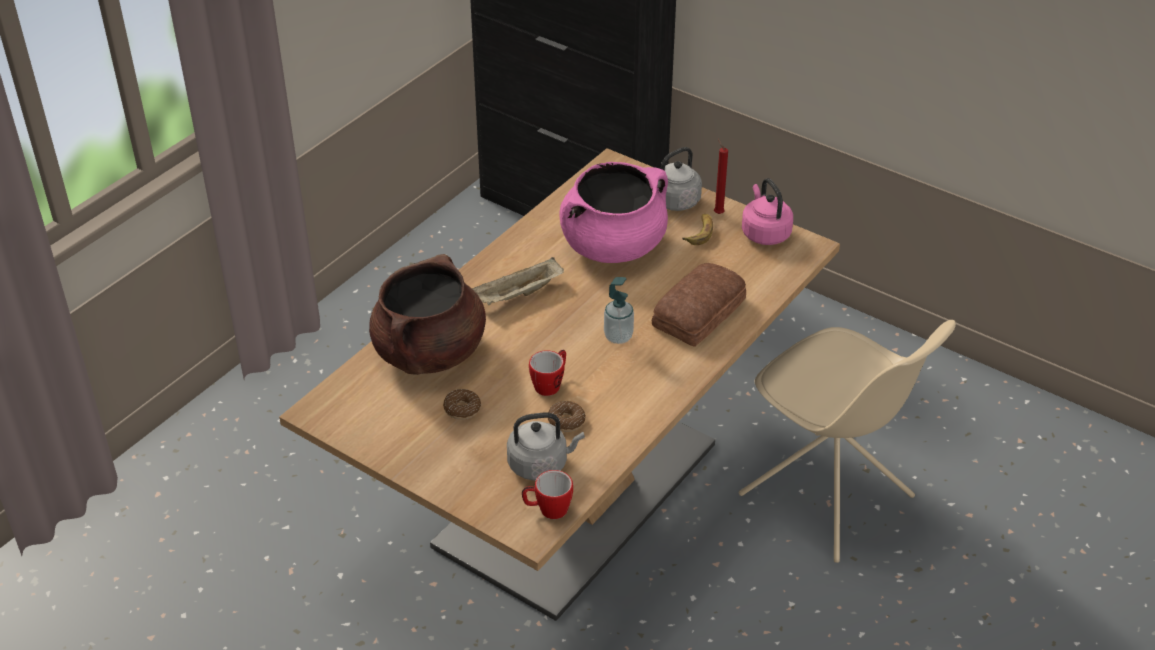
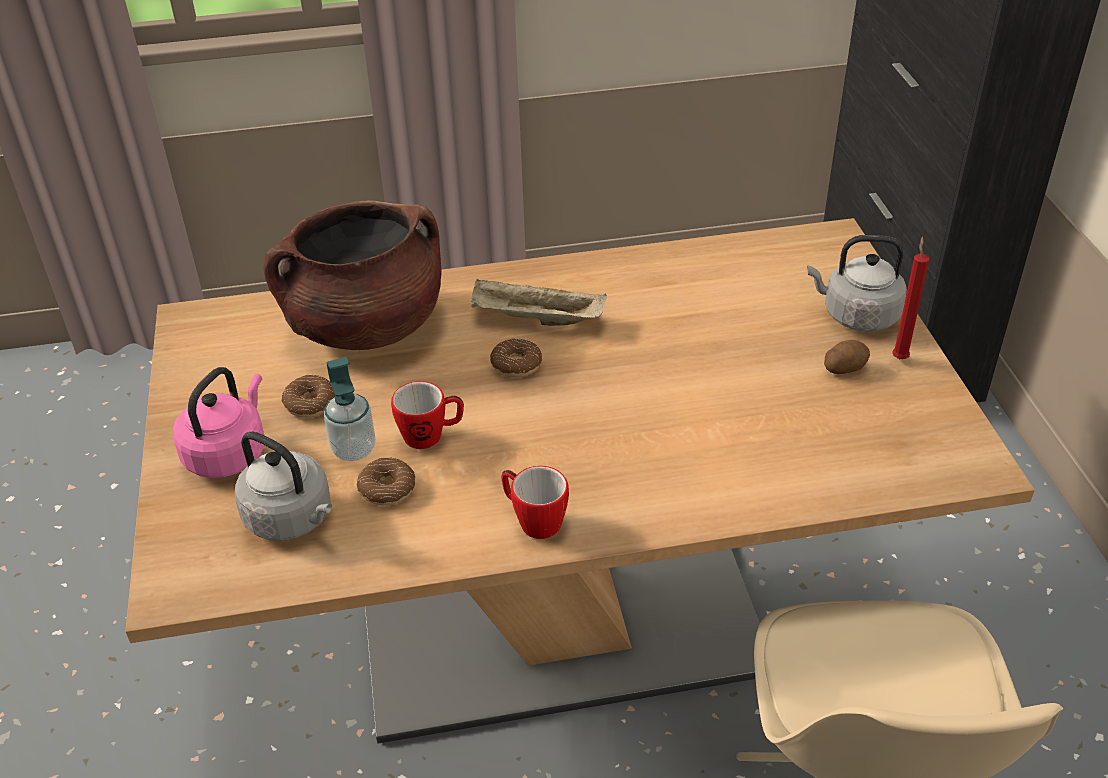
camera: 45 degrees right, 0 degrees up
(542, 324) = (516, 364): none -> donut
(547, 510) = (223, 576): mug -> mug (533, 520)
(613, 246) = (714, 325): pink cooking pot -> none
(618, 337) = (578, 430): soap dispenser -> soap dispenser (354, 449)
(699, 232) = (844, 367): banana -> potato
(701, 313) = (715, 465): bread -> none
(764, 233) = (934, 415): pink kettle -> pink kettle (228, 453)

